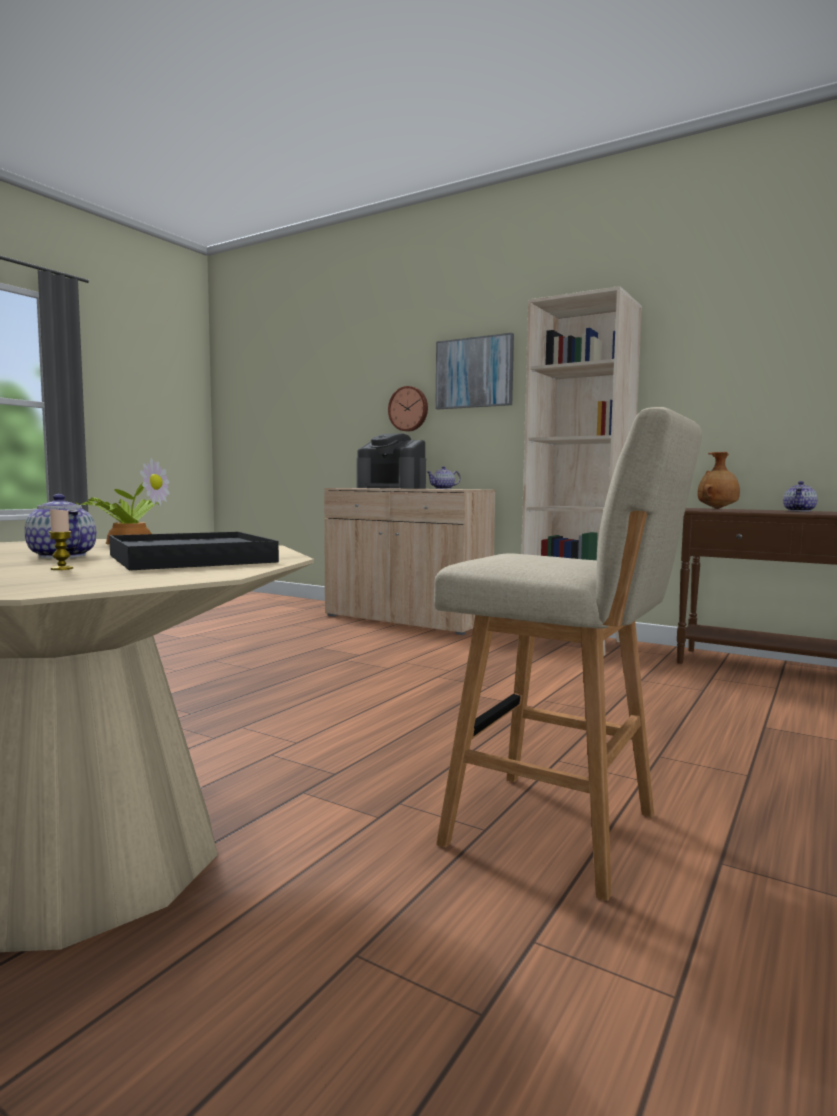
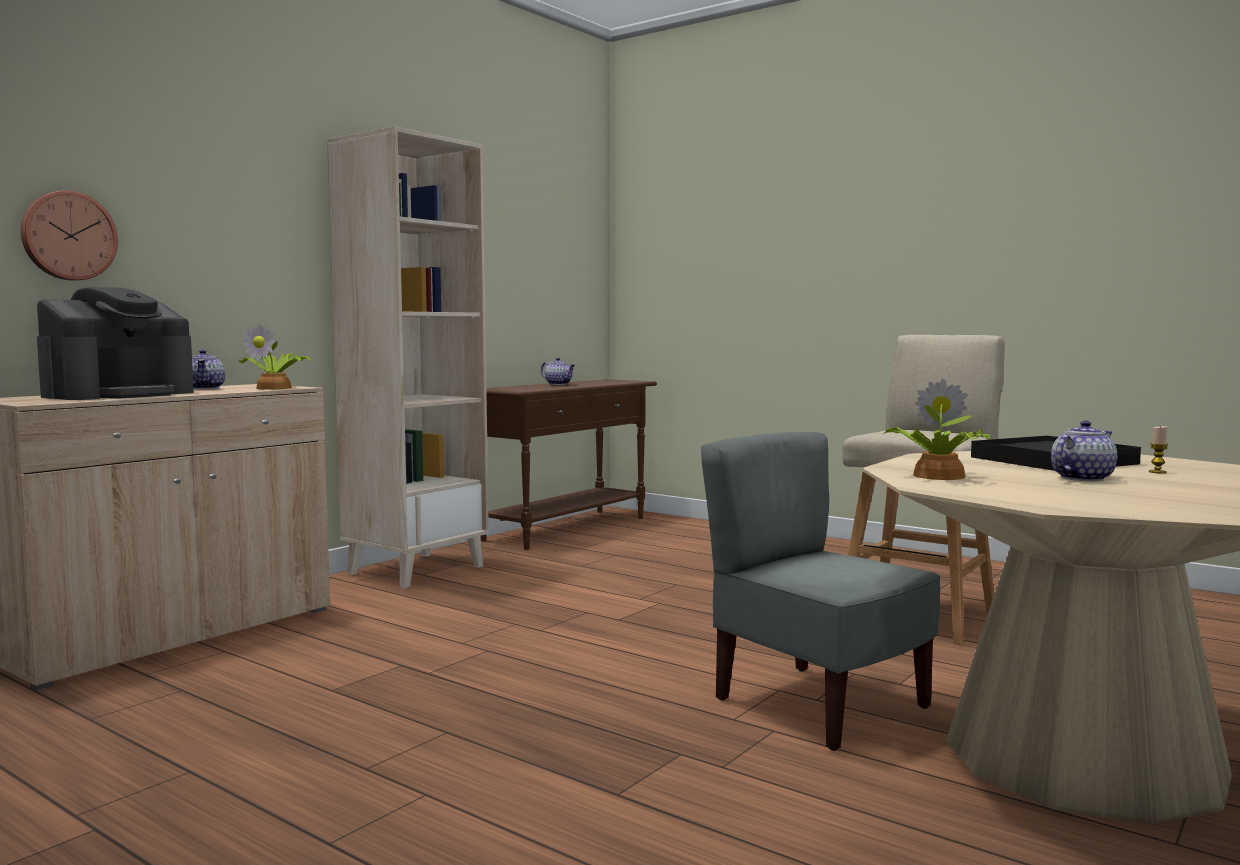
camera: 85 degrees left, 0 degrees up
(259, 754) = (817, 704): none -> grey chair
(451, 489) = (276, 388): none -> potted plant
(474, 373) = (202, 191): picture -> none
(718, 509) = (513, 388): brown vase -> none

